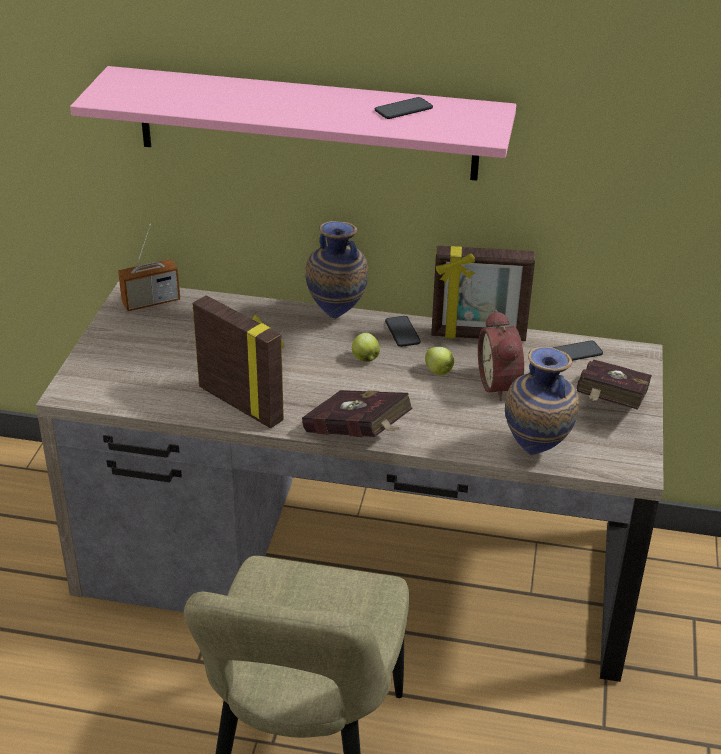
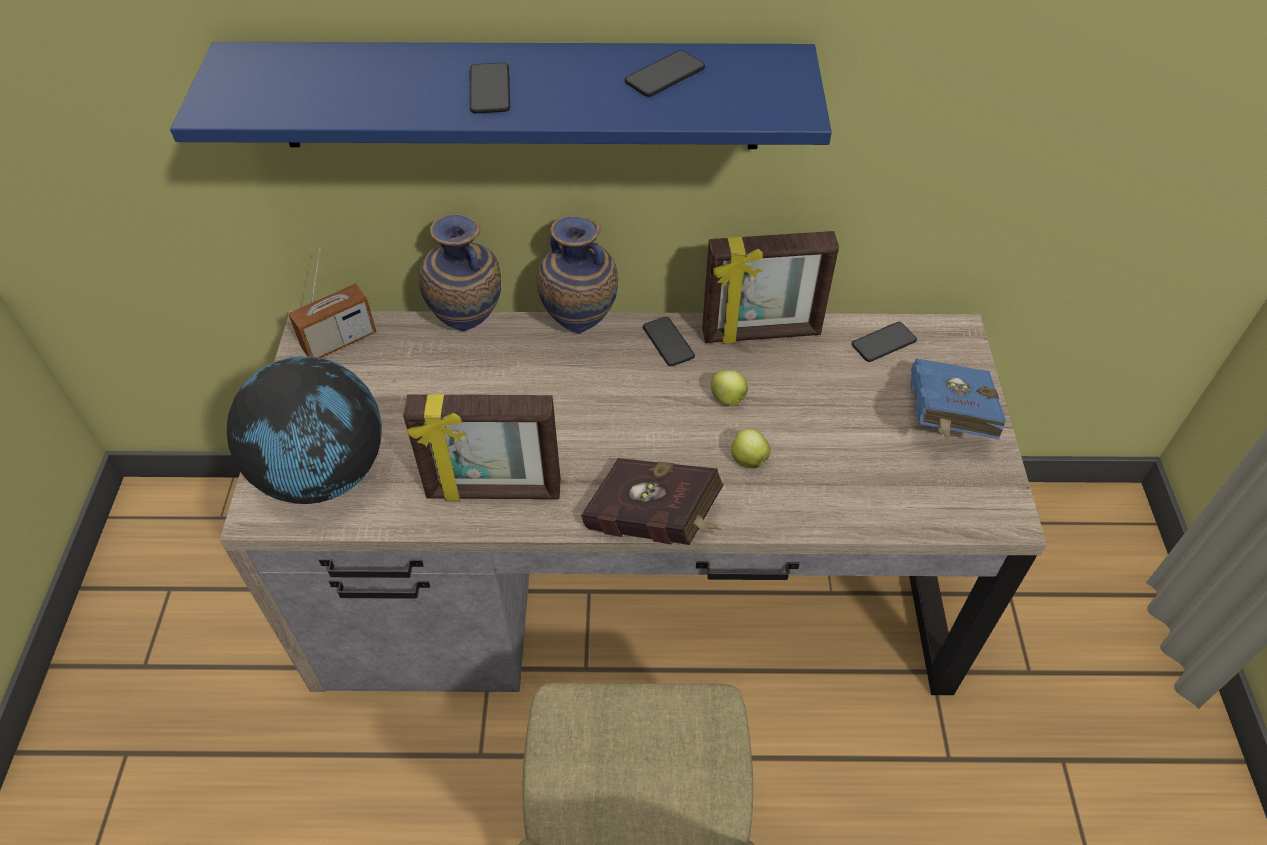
camera: 10 degrees left, 15 degrees up
(120, 376) = (324, 473): none -> globe
(242, 403) = (494, 492): picture frame -> picture frame turned 150 degrees clockwise
(282, 106) = (490, 90): none -> phone
(307, 123) = (518, 96): pink shelf -> blue shelf
(365, 358) = (632, 392): apple -> apple (748, 459)
(502, 384) = (810, 407): alarm clock -> none
(537, 450) = (880, 507): vase -> vase (469, 324)
(608, 406) = (945, 421): red book -> blue book

